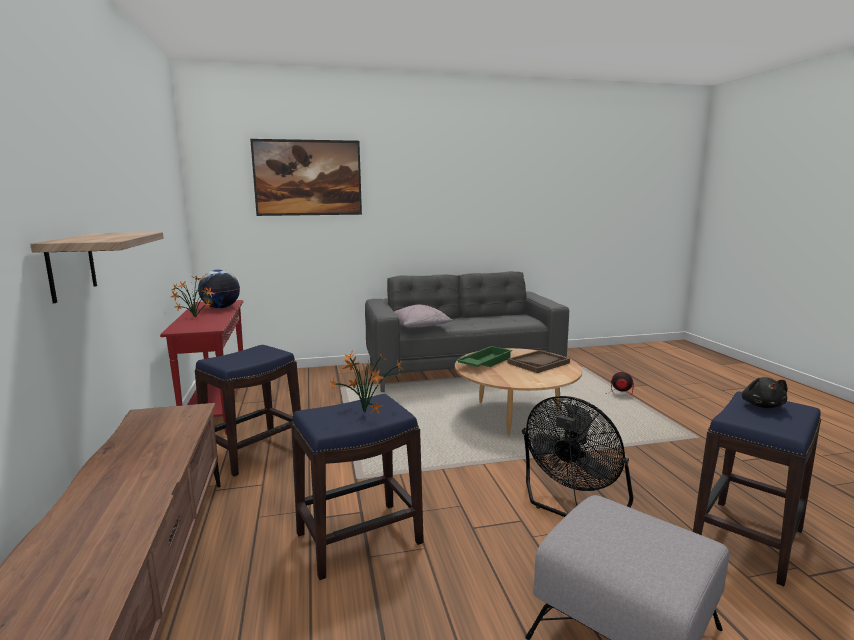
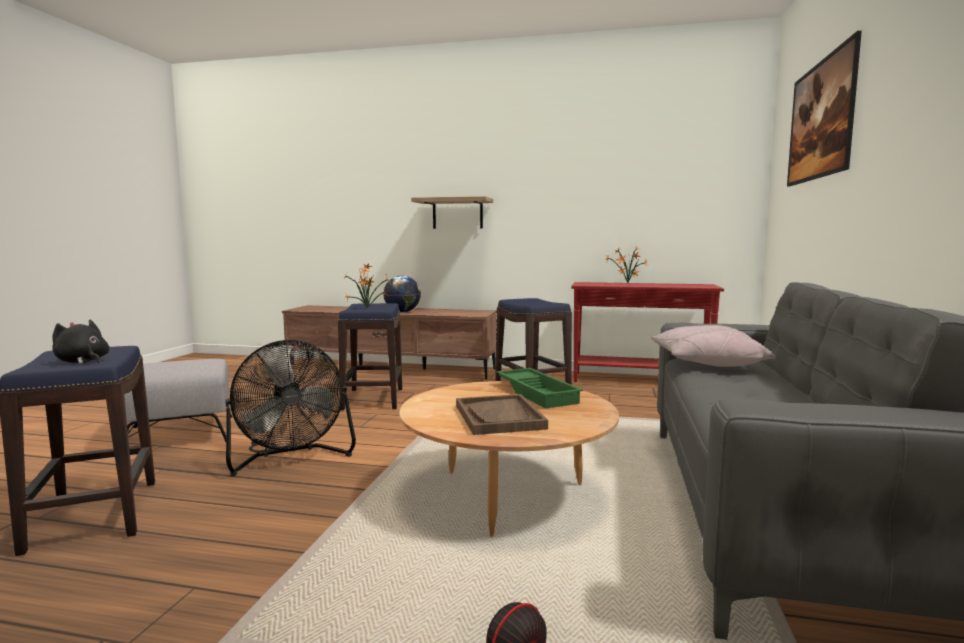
camera: 115 degrees right, 5 degrees down
(221, 308) = (673, 285): globe -> globe (402, 312)

